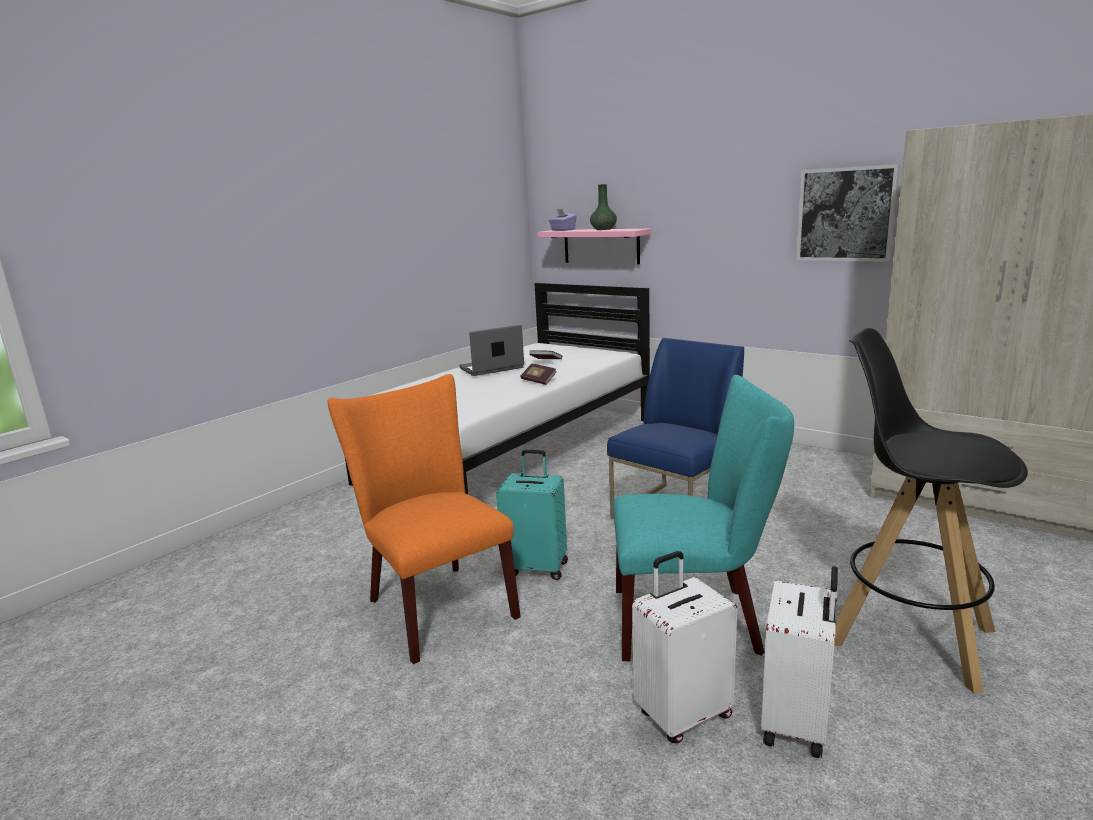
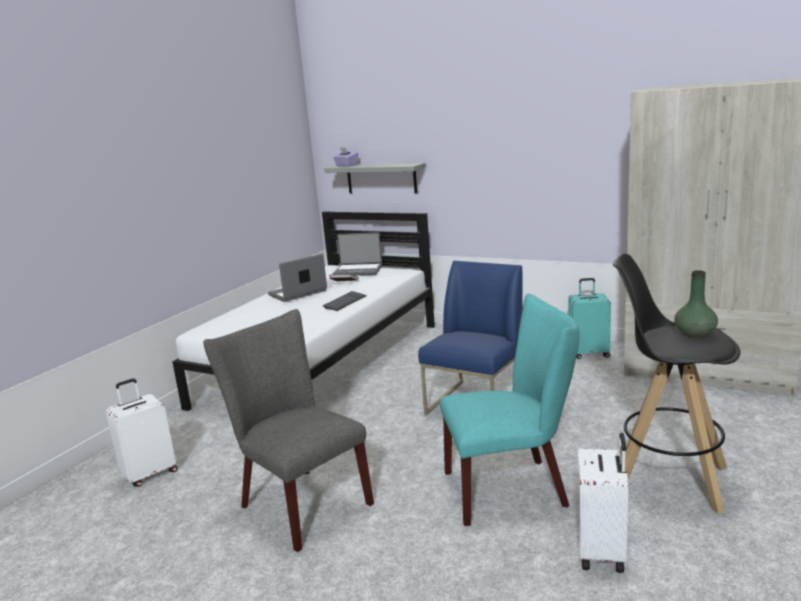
camera: 10 degrees left, 0 degrees up
(435, 605) = (299, 503): orange chair -> grey chair
(537, 567) = (375, 462): turquoise suitcase -> turquoise suitcase (589, 353)
(538, 381) = (345, 302): book -> keyboard
(566, 350) = (358, 271): none -> laptop
(601, 246) = (381, 178): pink shelf -> grey shelf
(603, 229) = (383, 164): green vase -> green vase (694, 333)
(682, 714) = (519, 557): white suitcase -> white suitcase (150, 473)
(846, 214) = (586, 150): picture -> none

